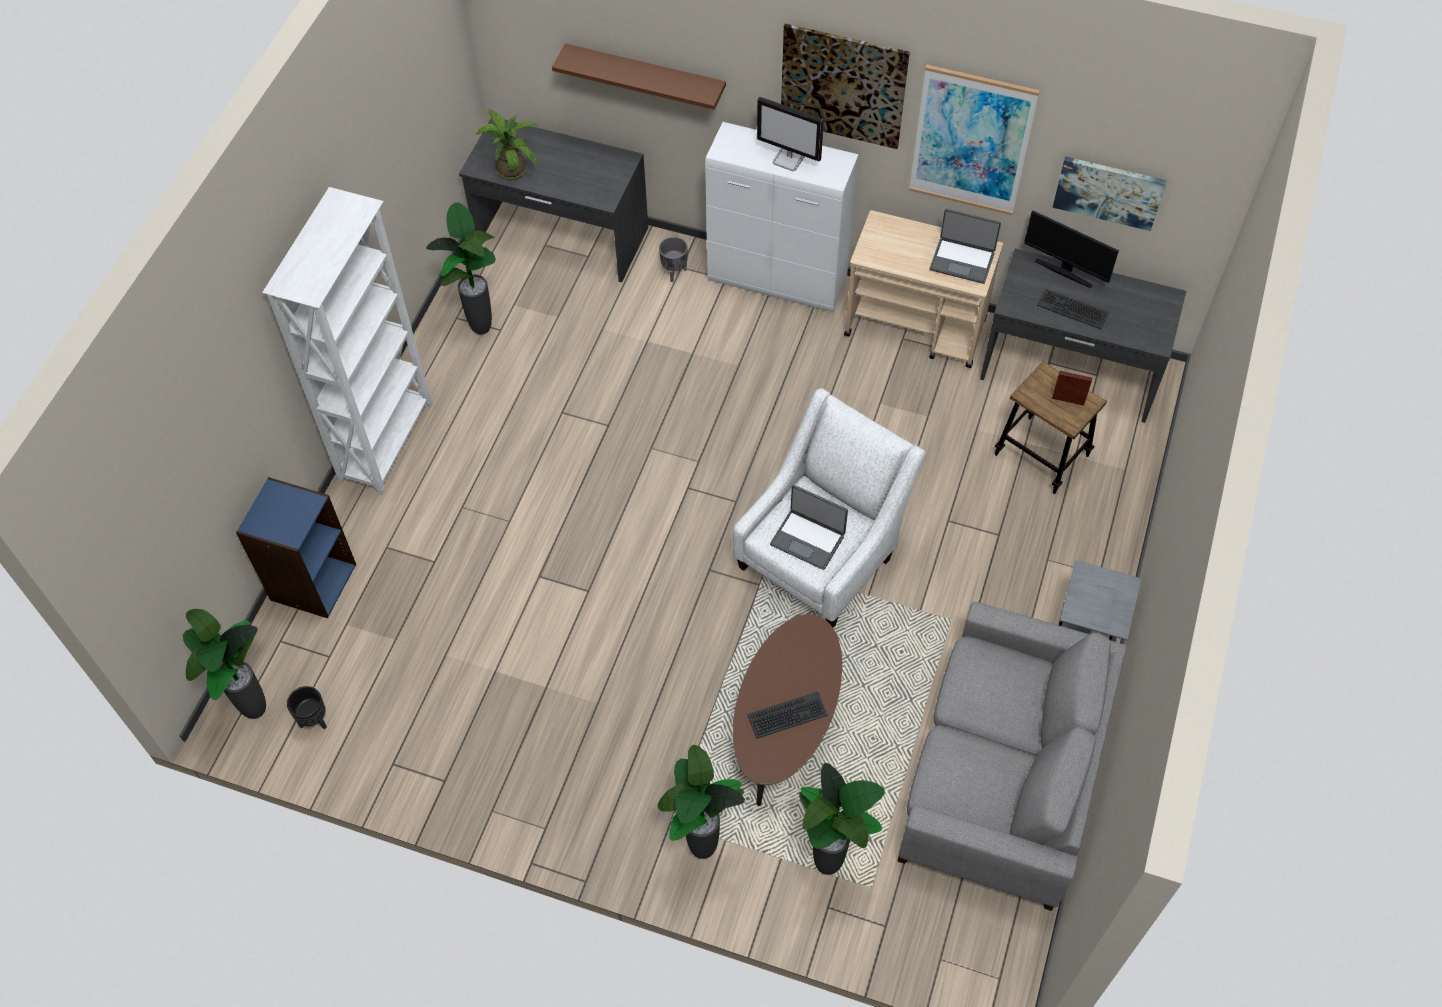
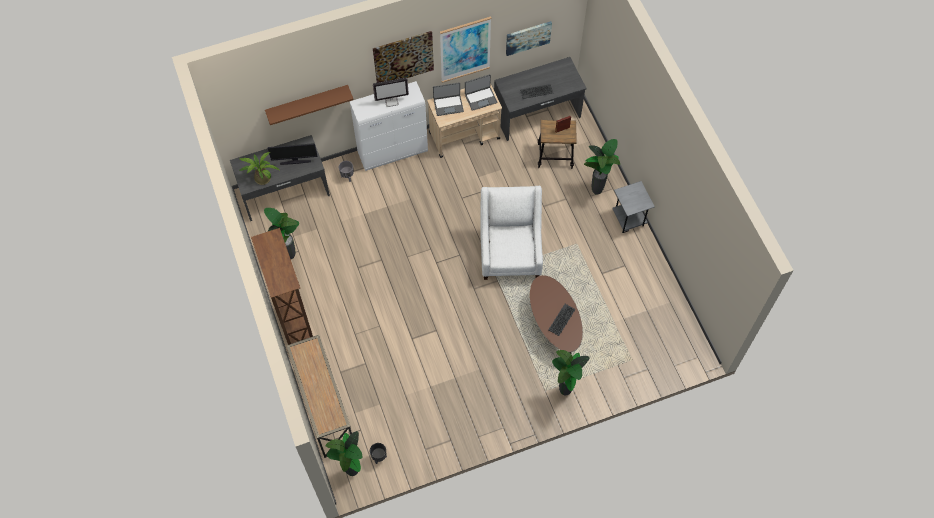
camera: 40 degrees left, 5 degrees up
(312, 582) = (324, 407): blue bookcase -> console table
(388, 441) = (297, 330): white bookcase -> brown bookcase
(808, 539) = (513, 249): laptop -> laptop (448, 105)
(829, 866) = (612, 363): potted plant -> potted plant (597, 191)
(1001, 774) = (640, 287): grey sofa -> none
(1064, 272) = (520, 78): monitor -> monitor (295, 161)

